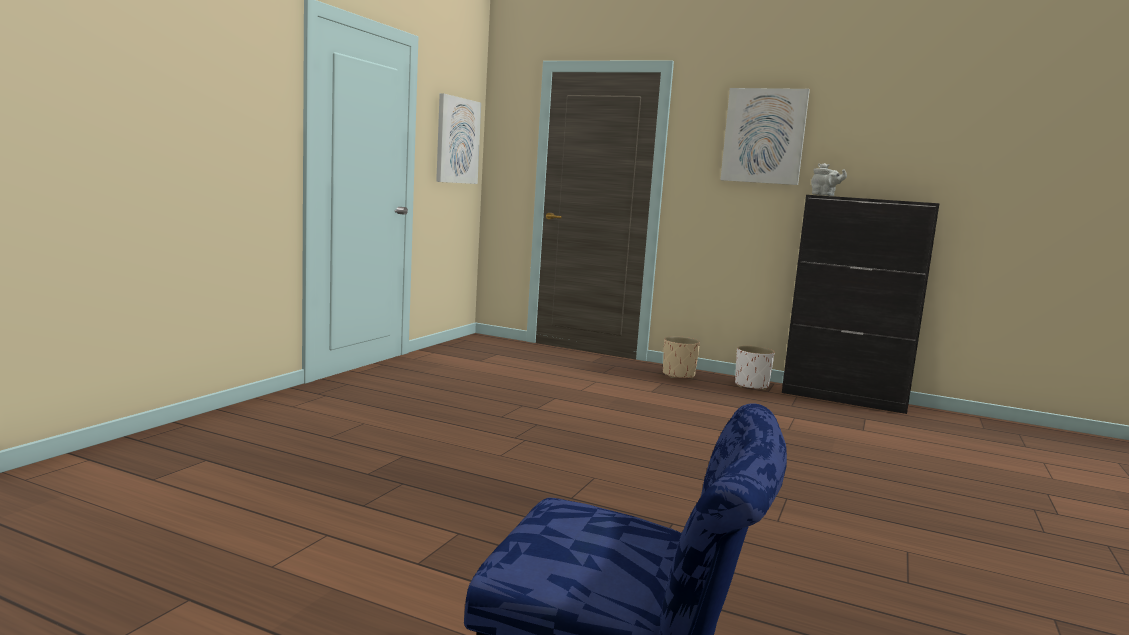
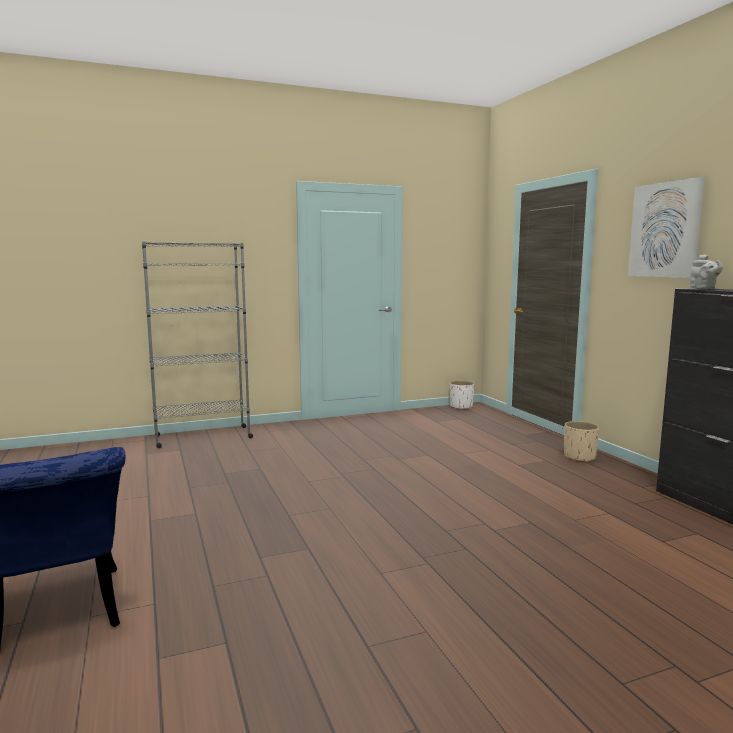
camera: 45 degrees right, 0 degrees up
(198, 434) = (202, 437): none -> grey bookcase
(457, 140) = (451, 255): picture -> none
(751, 385) = (637, 479): white planter -> white planter (461, 407)

